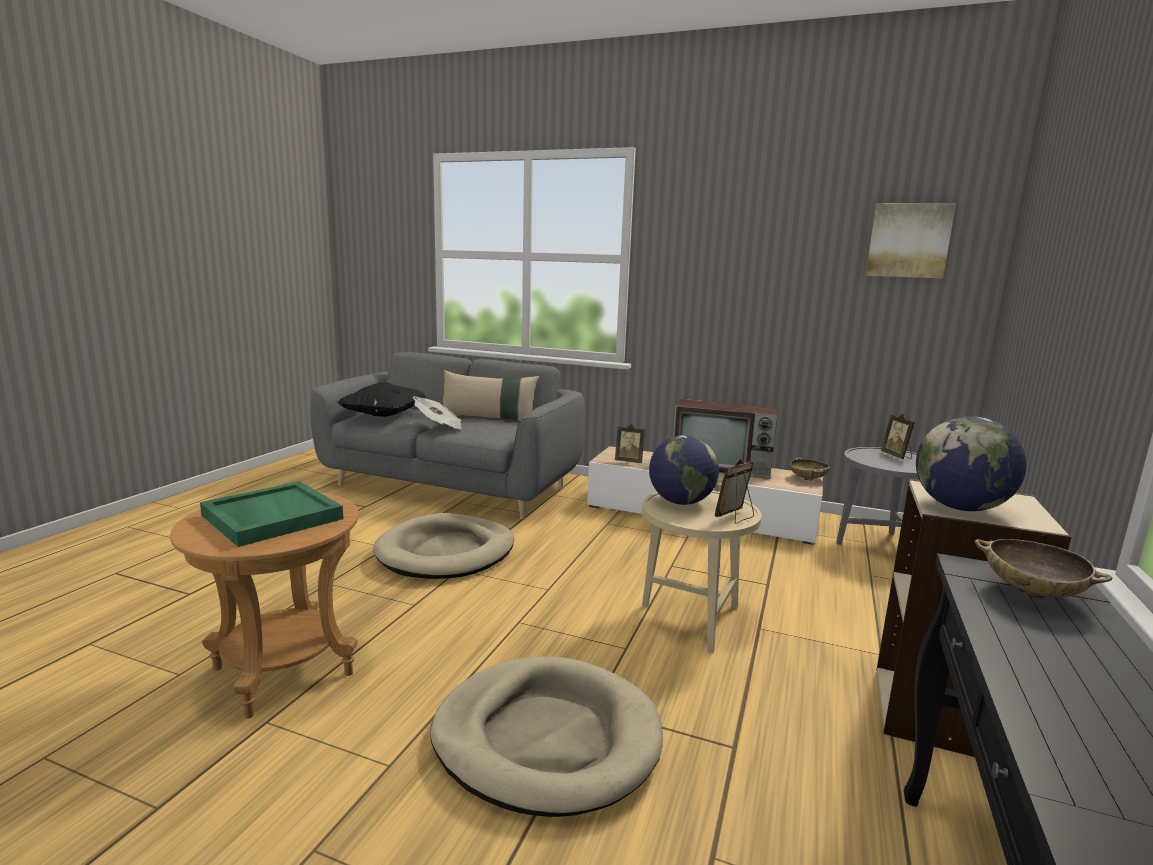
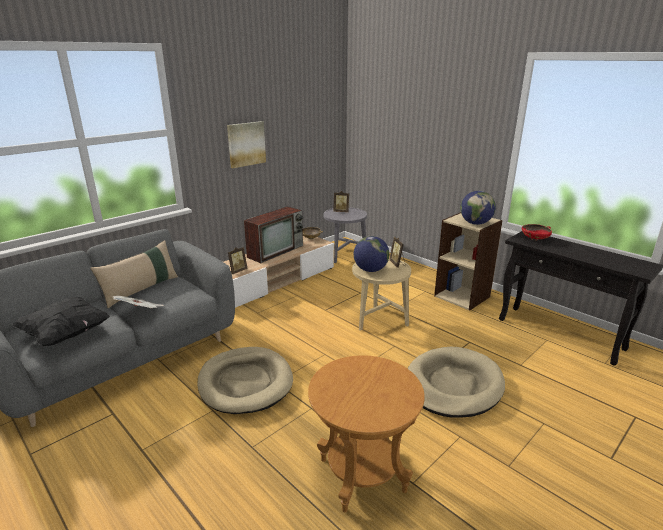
camera: 65 degrees left, 10 degrees up
(271, 517) = (363, 388): green tray -> none
(908, 240) = (314, 101): picture -> picture (246, 144)
(1032, 593) = (534, 239): beige bowl -> red bowl

